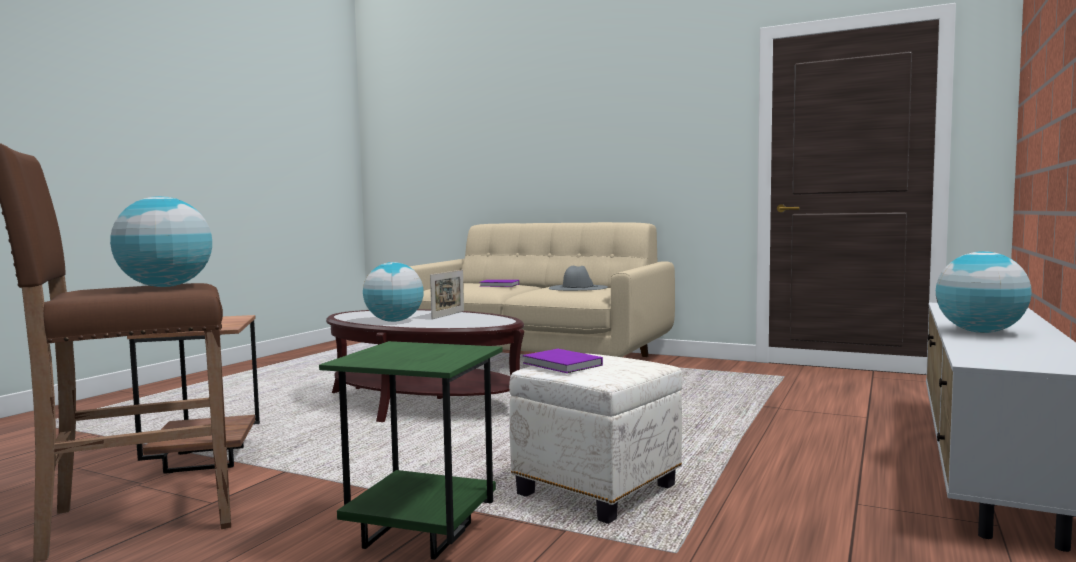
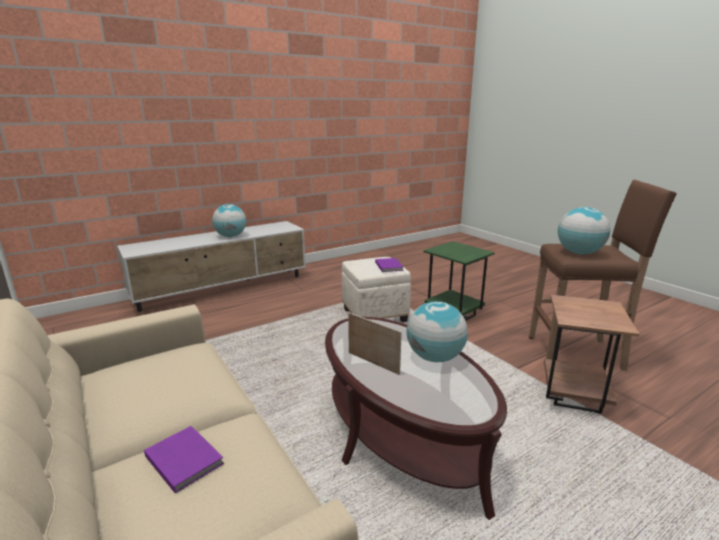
camera: 150 degrees left, 15 degrees up
(448, 315) = (373, 363): picture frame -> picture frame turned 75 degrees clockwise
(577, 288) = (152, 380): grey hat -> none

